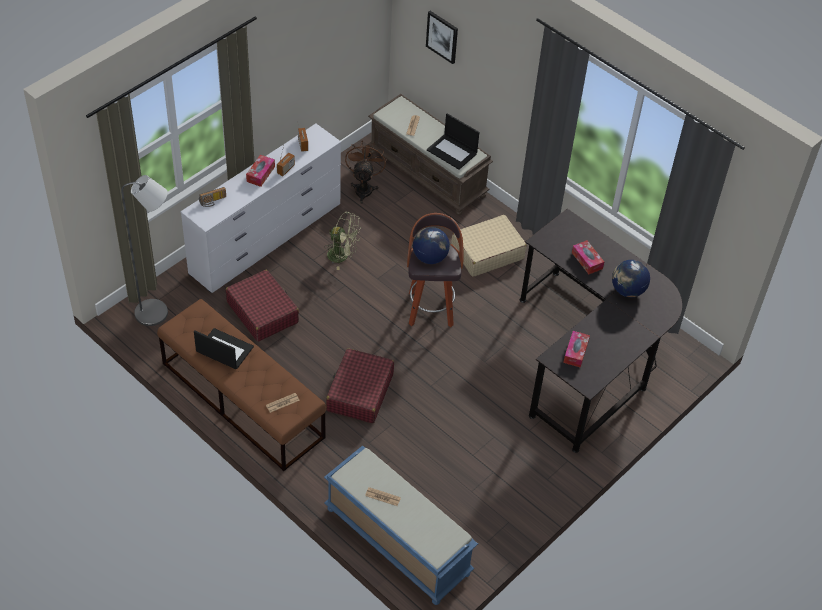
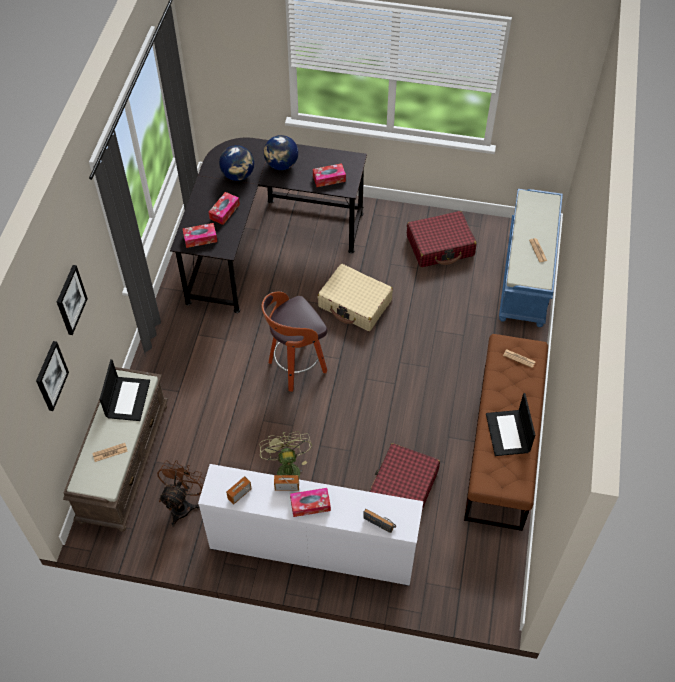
camera: 120 degrees left, 5 degrees up
(158, 313) = (475, 577): grey floor lamp -> none
(359, 393) = (424, 367): red suitcase -> red suitcase (440, 246)
(364, 188) = (183, 504): brown fan -> brown fan turned 135 degrees clockwise
(430, 257) = (300, 321): globe -> globe (281, 165)
(487, 252) = (199, 361): beige suitcase -> beige suitcase (355, 304)
(488, 48) = (70, 300): none -> picture
(566, 231) = (200, 238): none -> tissue box

